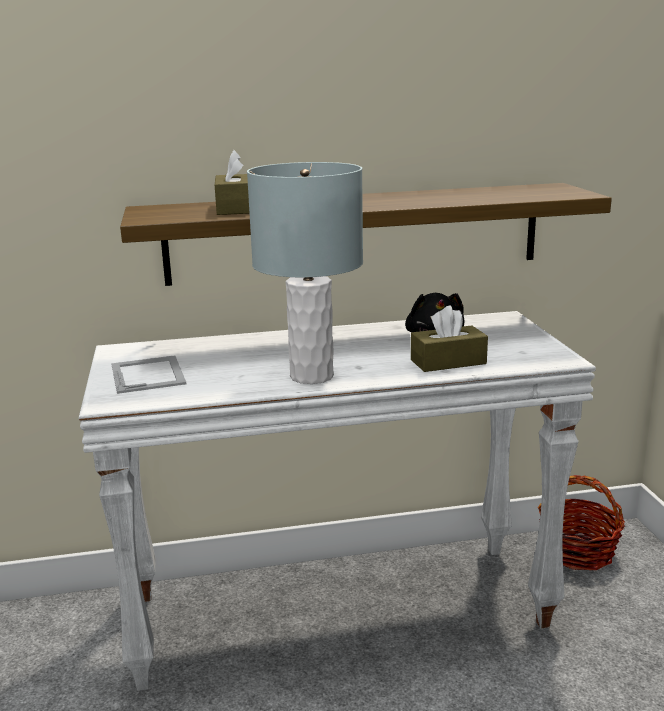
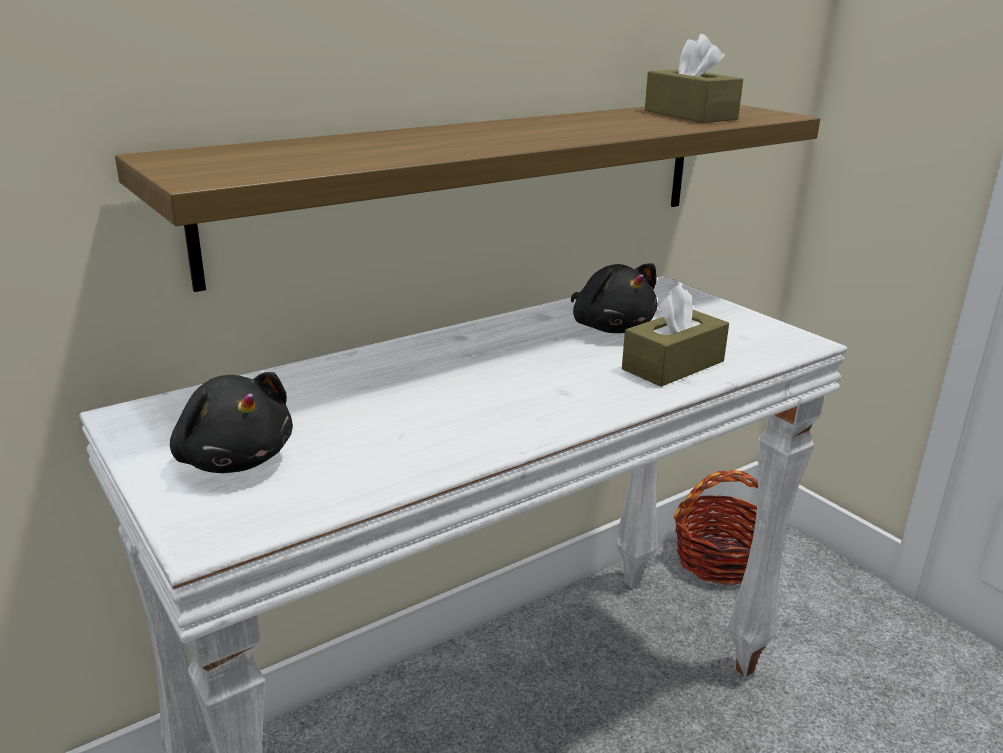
camera: 25 degrees left, 5 degrees up
(148, 374) = (234, 459): picture frame -> black plush toy
(234, 208) = (334, 151): brown tissue box -> brown tissue box (690, 115)
(311, 376) = (512, 418): grey table lamp -> none

